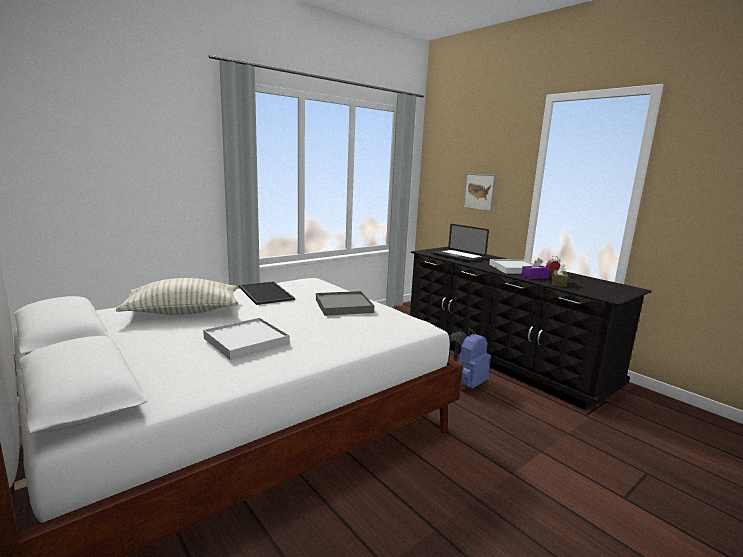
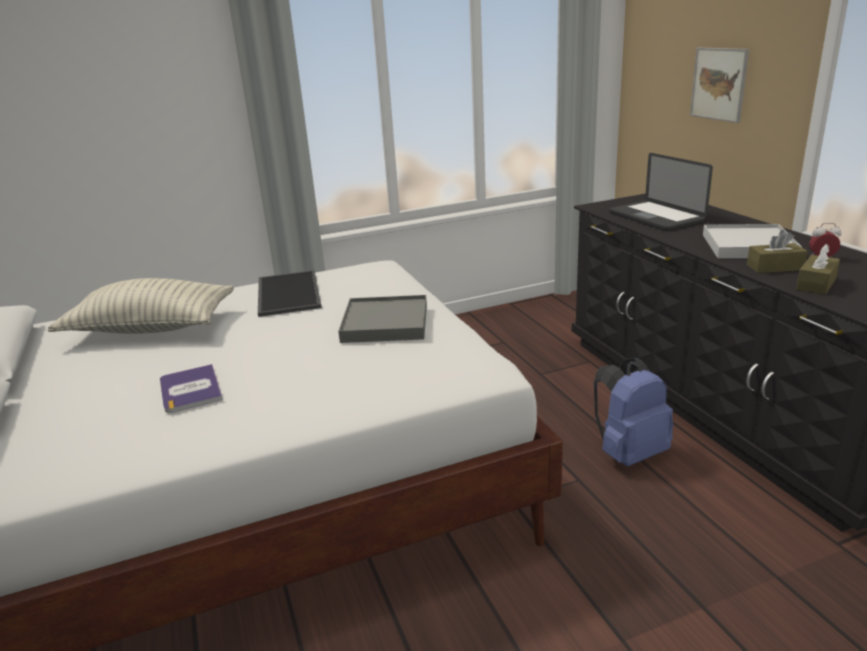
camera: 20 degrees right, 10 degrees up
(246, 341) = (190, 389): white tray -> book
(534, 277) = (774, 267): purple tissue box -> brown tissue box

